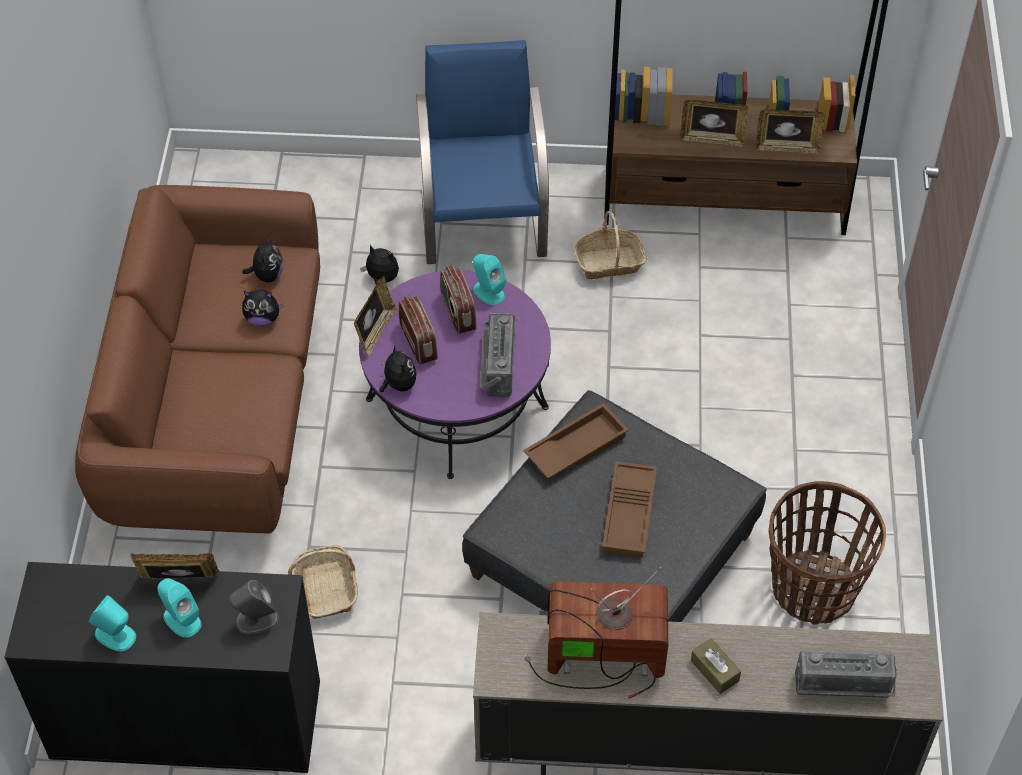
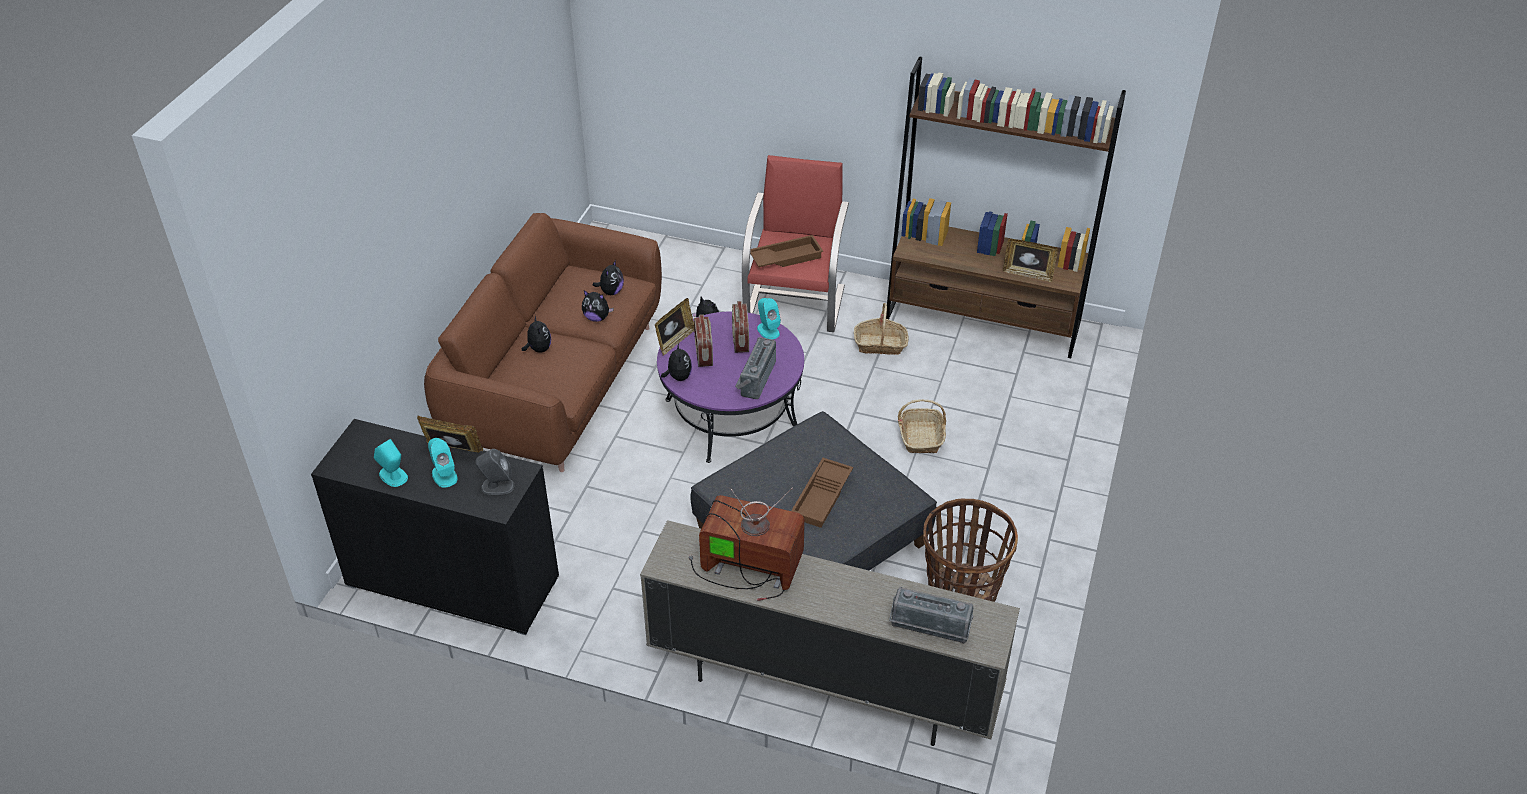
camera: 15 degrees right, 10 degrees down
(203, 382) = (538, 349): none -> plush toy
(326, 589) = (588, 516): basket -> basket (921, 437)
(483, 223) = (795, 303): blue armchair -> red armchair
(575, 446) = (798, 444): brown tray -> brown tray (786, 257)
(712, 139) = (971, 259): picture frame -> none
(714, 670) = (832, 596): brown tissue box -> none

